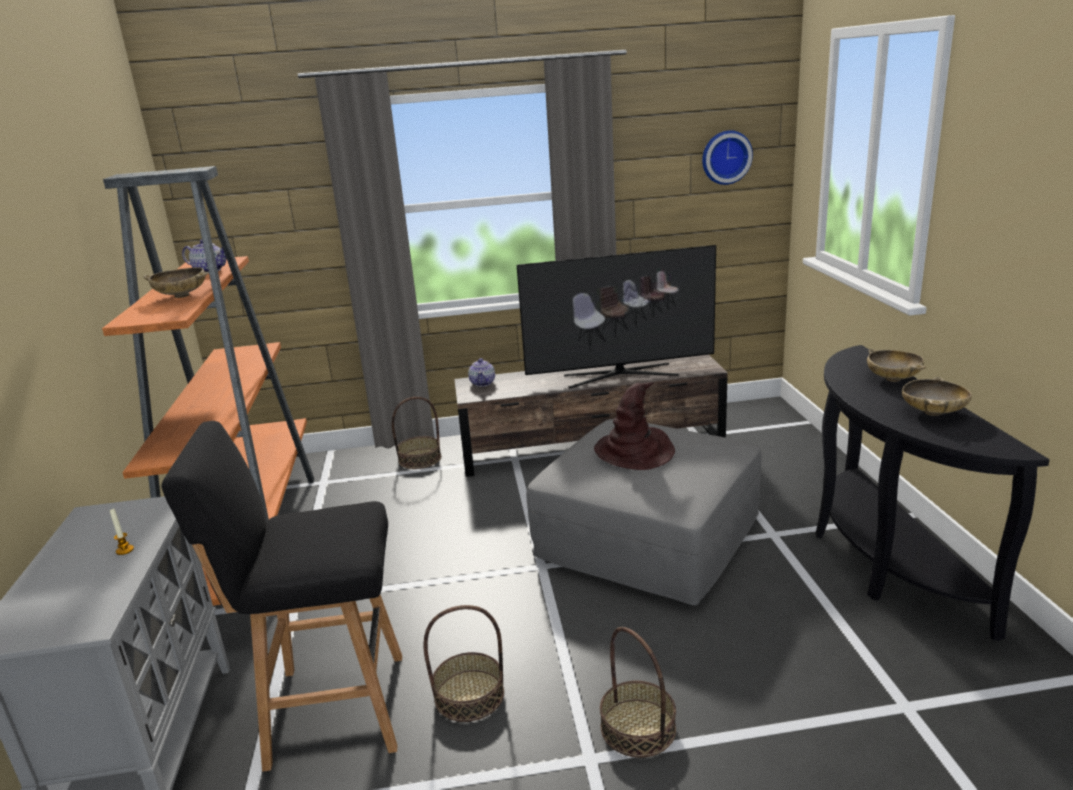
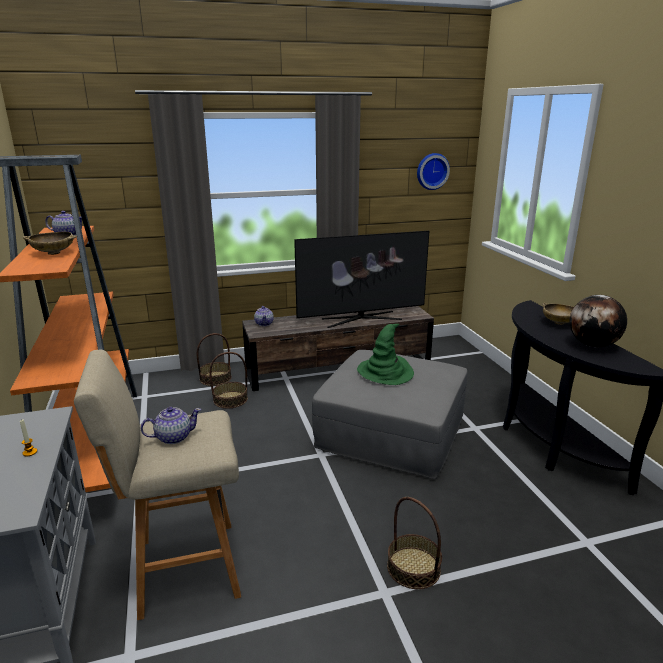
camera: 10 degrees left, 0 degrees up
(303, 535) = (173, 437): none -> teapot
(331, 709) = (183, 568): black stool -> beige stool
(469, 695) = (287, 551): basket -> basket (230, 399)
(635, 451) = (385, 372): brown hat -> green hat
(933, 412) = (593, 345): beige bowl -> globe

